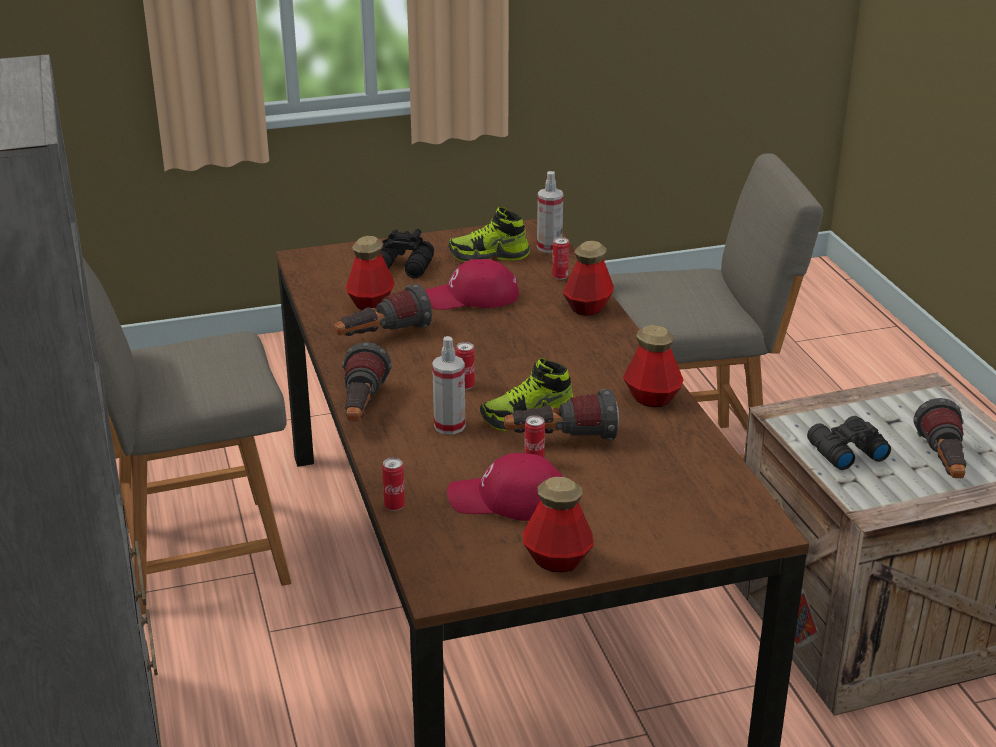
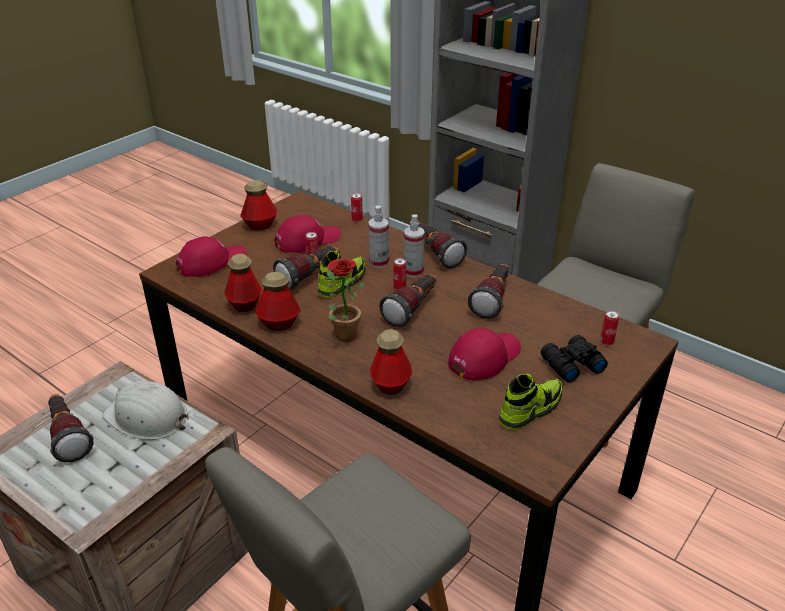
camera: 145 degrees right, 5 degrees up
(371, 303) = (539, 322): bottle -> bottle (244, 304)
(482, 359) = (413, 309): none -> flashlight
(549, 247) = (497, 447): spray bottle -> spray bottle (413, 272)
(560, 277) = (447, 411): can -> can (606, 342)
(588, 364) = (342, 333): none -> potted plant
(685, 518) = (211, 262): none -> red cap
(844, 451) = (147, 417): black binoculars -> white hard hat

